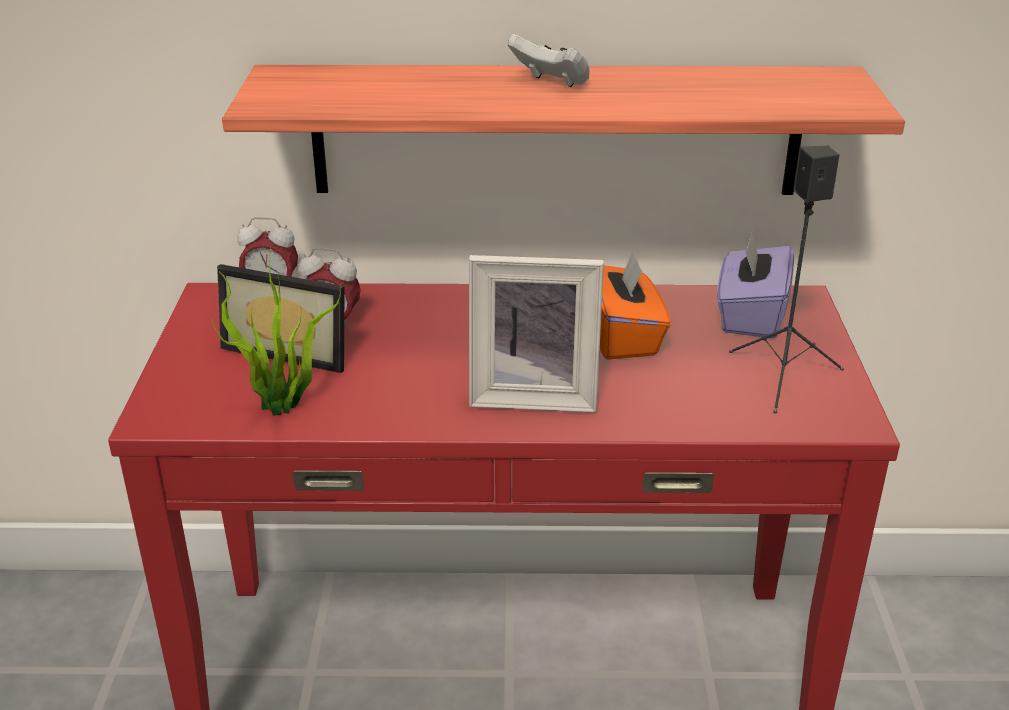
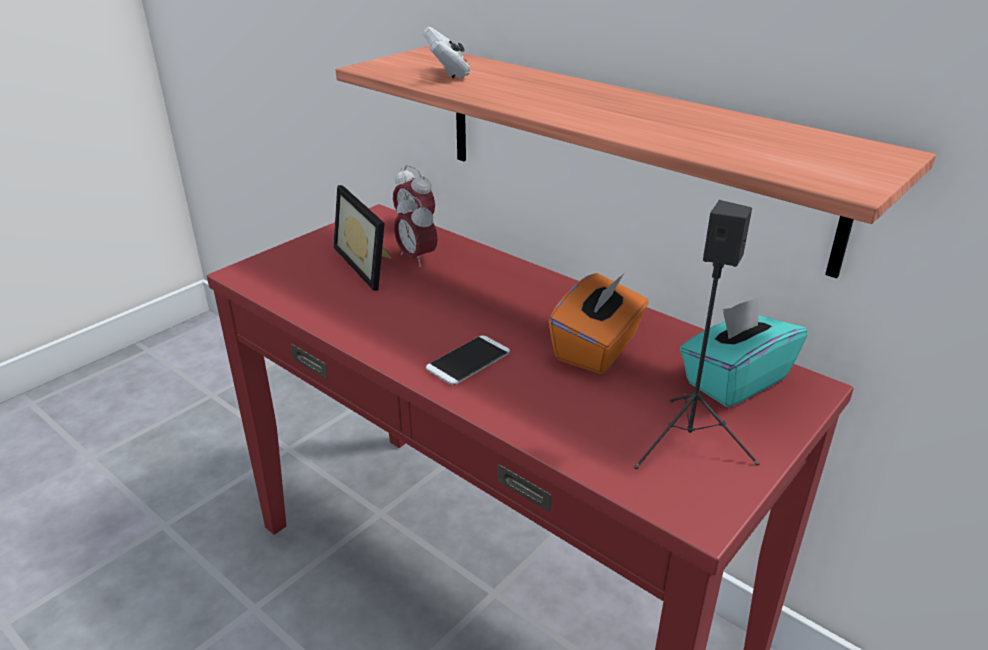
camera: 40 degrees right, 0 degrees up
(283, 408) = (311, 297): potted plant -> none
(534, 395) = (468, 361): picture frame -> phone
(551, 83) = (594, 98): white game controller -> white game controller (447, 74)
(750, 316) = (734, 380): purple tissue box -> turquoise tissue box

